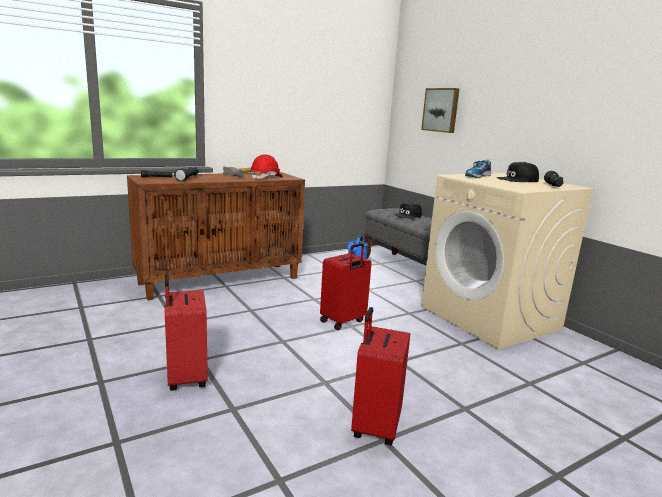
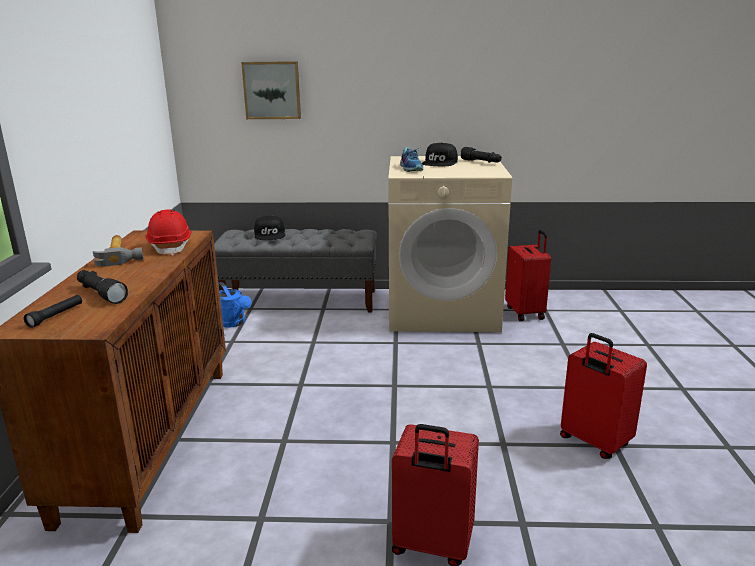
camera: 55 degrees left, 5 degrees up
(343, 321) = (379, 386): red suitcase -> red suitcase (526, 313)

